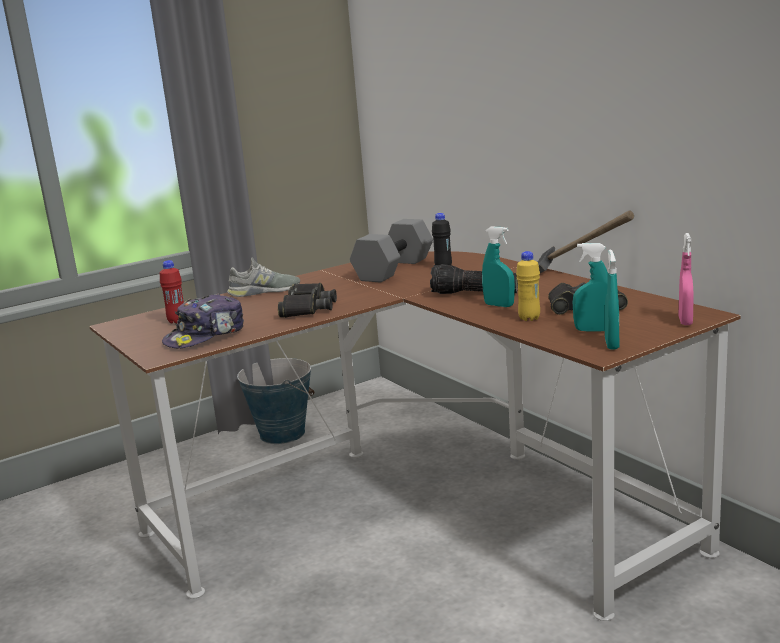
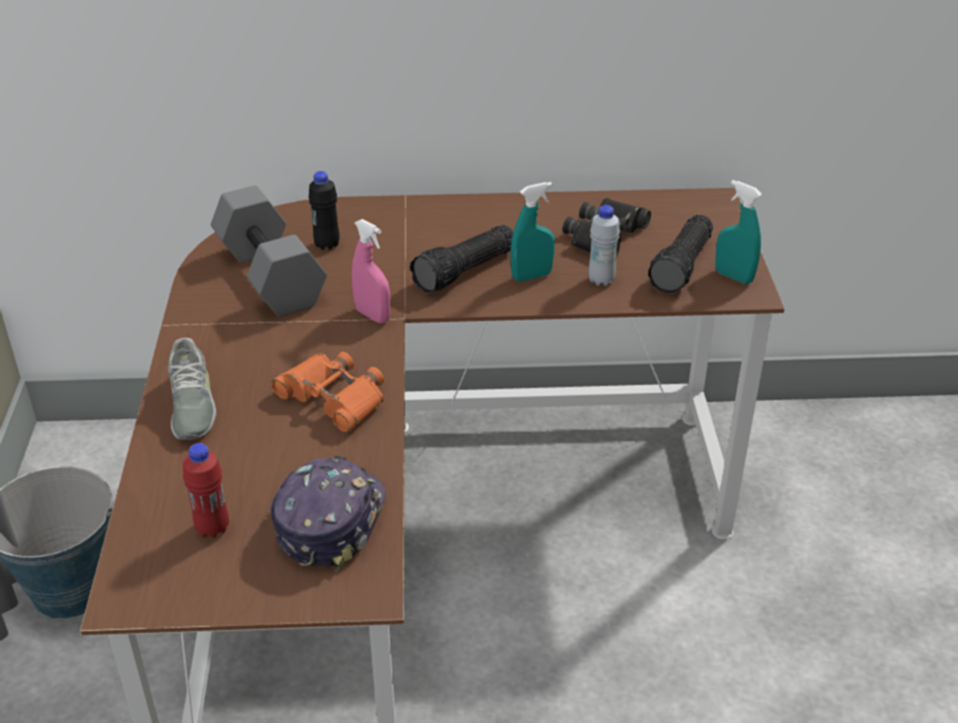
camera: 60 degrees left, 20 degrees up
(206, 336) = (329, 520): cap -> cap turned 150 degrees counterclockwise
(264, 291) = (191, 405): grey shoe -> grey shoe turned 150 degrees clockwise
(307, 308) = (333, 398): black binoculars -> orange binoculars
(529, 318) = (601, 280): yellow bottle -> white bottle
(580, 275) = (504, 192): hammer -> none
(593, 330) = (683, 266): turquoise spray bottle -> flashlight
(685, 321) = (719, 216): pink spray bottle -> pink spray bottle (372, 315)

